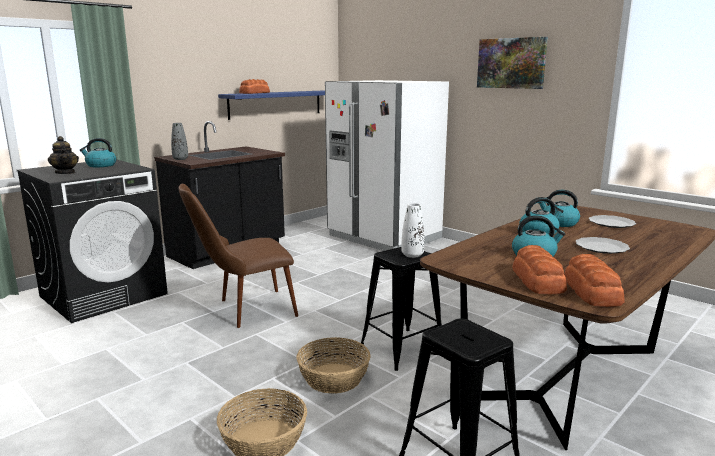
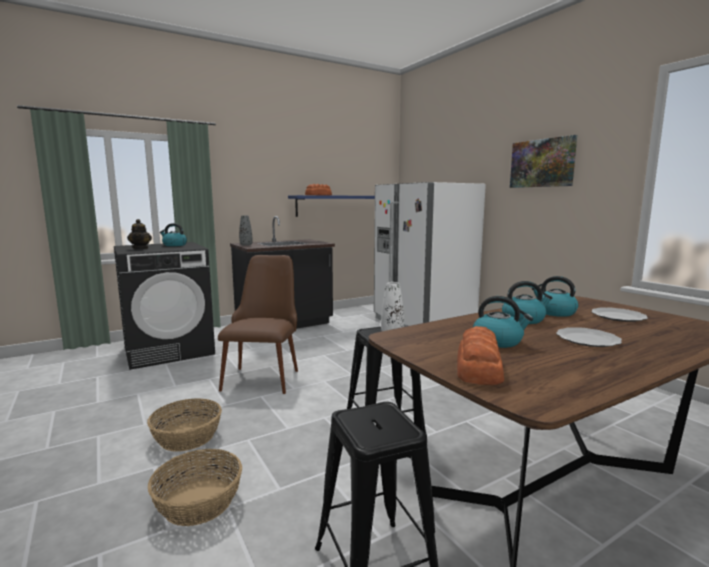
camera: 15 degrees right, 5 degrees down
(243, 310) = (264, 374): brown chair -> brown chair turned 105 degrees clockwise
(334, 378) = (302, 448): basket -> basket (187, 437)
(591, 291) = (536, 387): bread -> none

